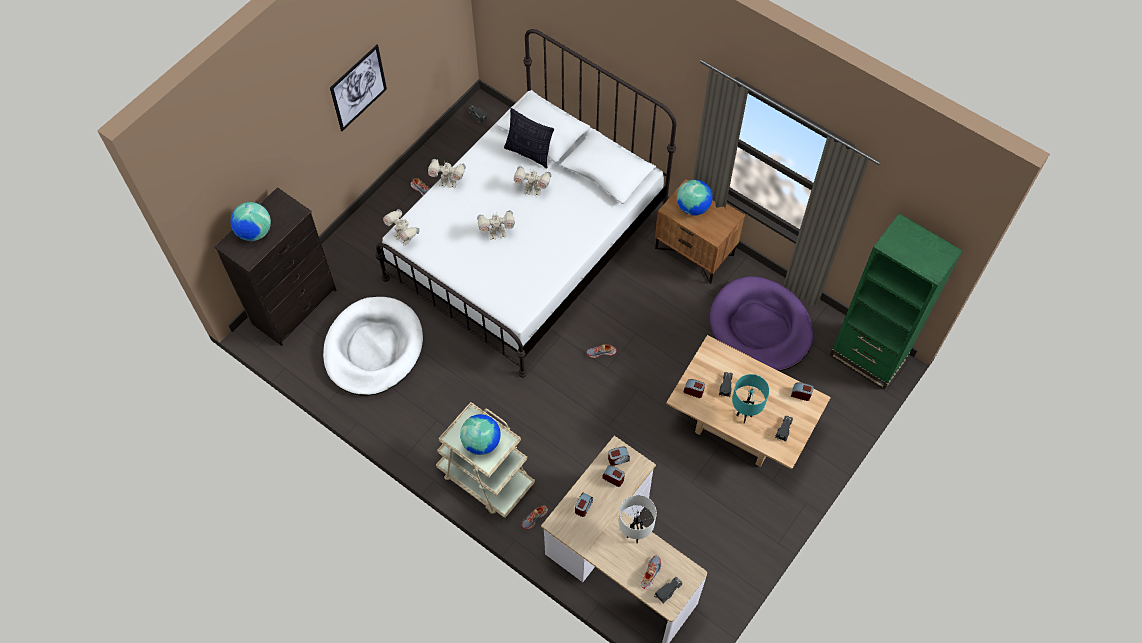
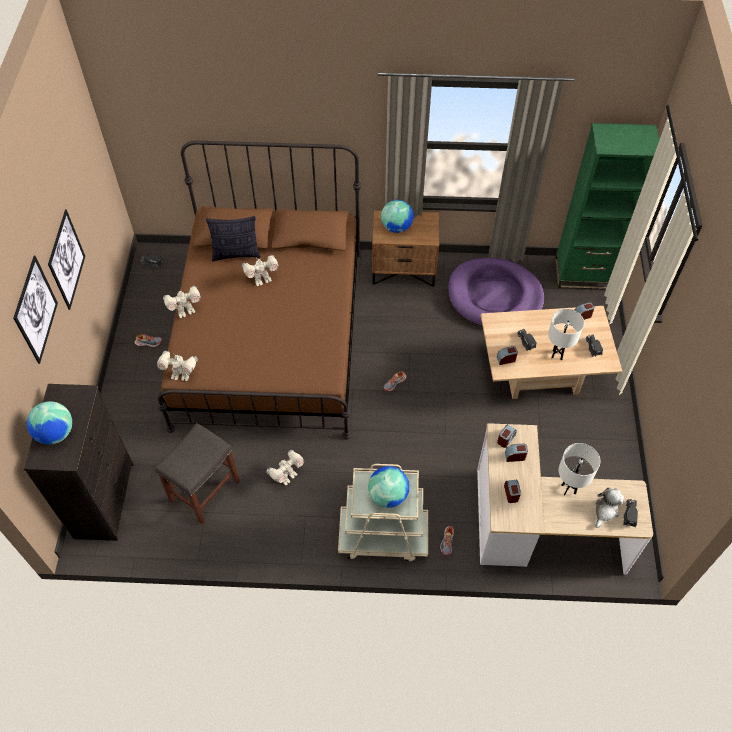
camera: 35 degrees left, 5 degrees down
(295, 122) = (36, 310): none -> picture
(373, 348) = (204, 492): white dog bed -> grey stool
(497, 233) = (260, 328): toy robot -> toy robot (287, 476)
(527, 245) = (271, 336): white bed -> brown bed
(650, 573) = (605, 510): shoe -> plush toy
(744, 416) = (557, 355): turquoise table lamp -> white table lamp

